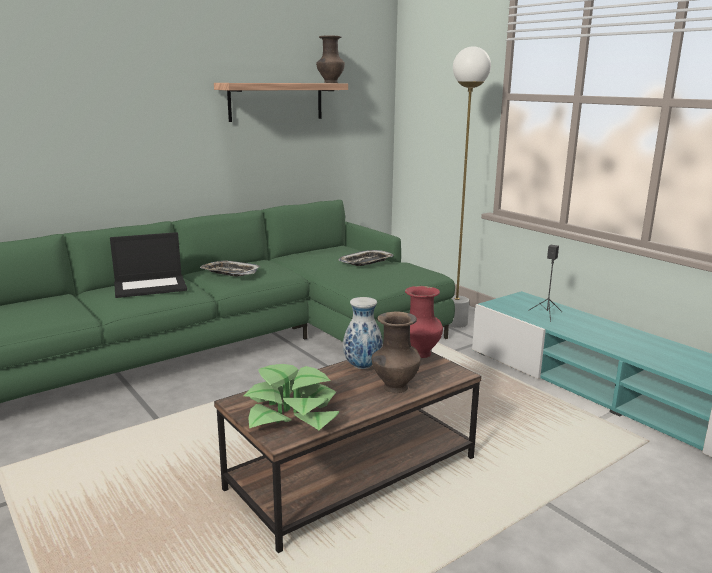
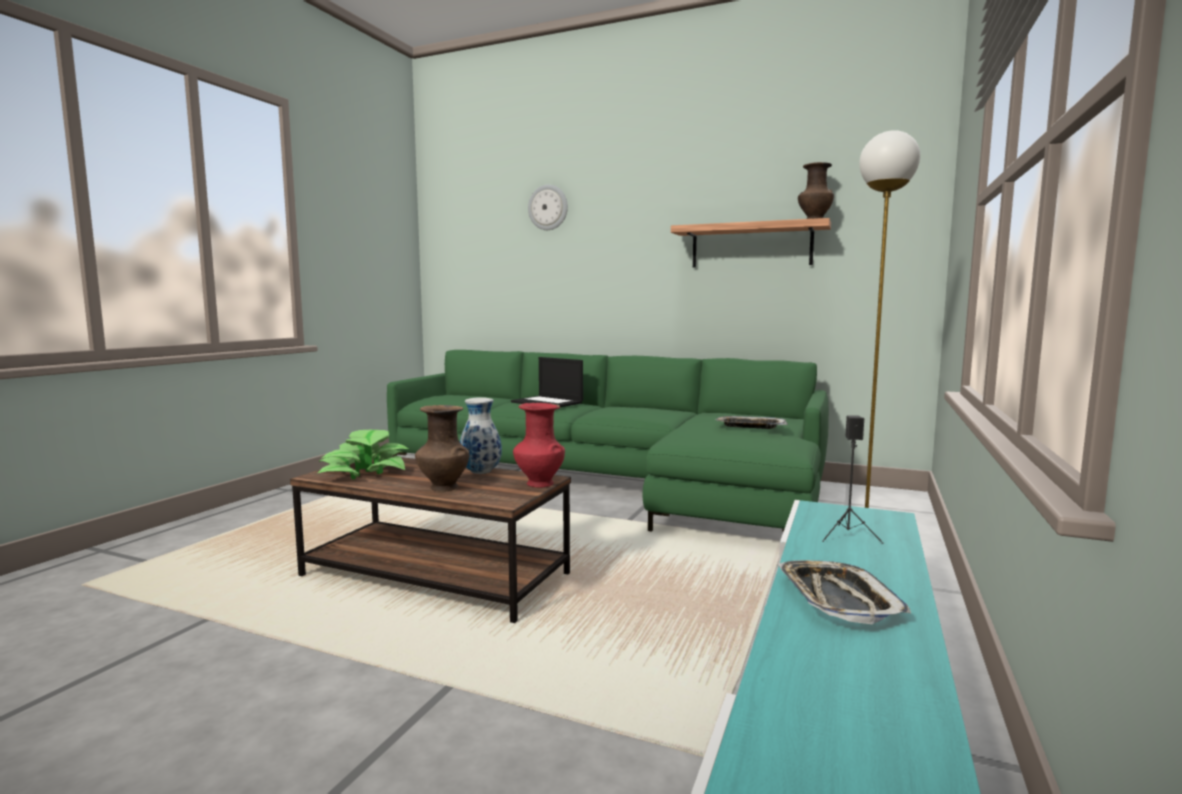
camera: 60 degrees right, 10 degrees down
(50, 46) = (548, 207): none -> wall clock
(230, 273) = (617, 407): tray -> tray (837, 599)

